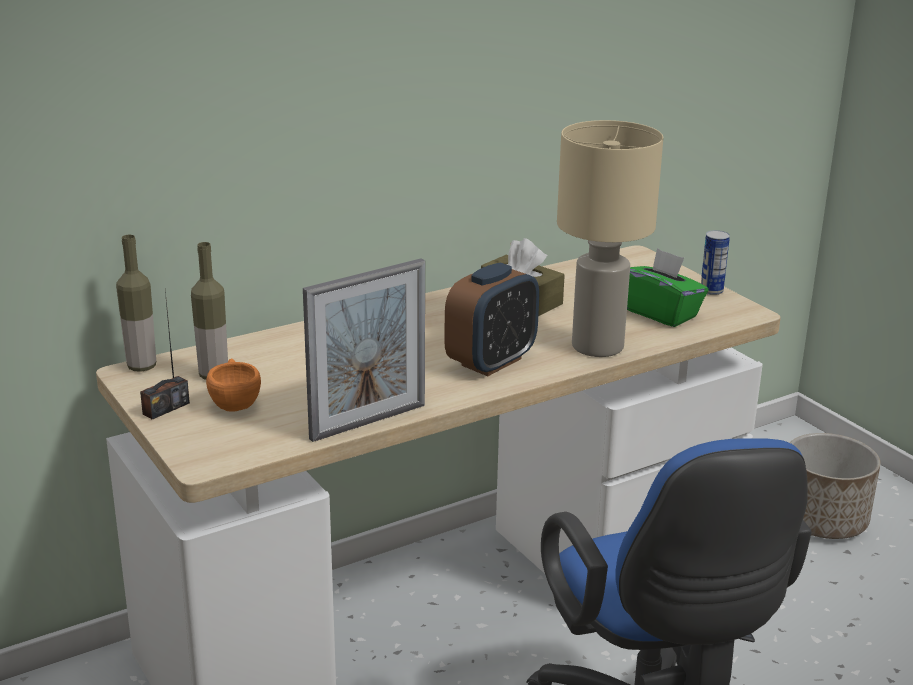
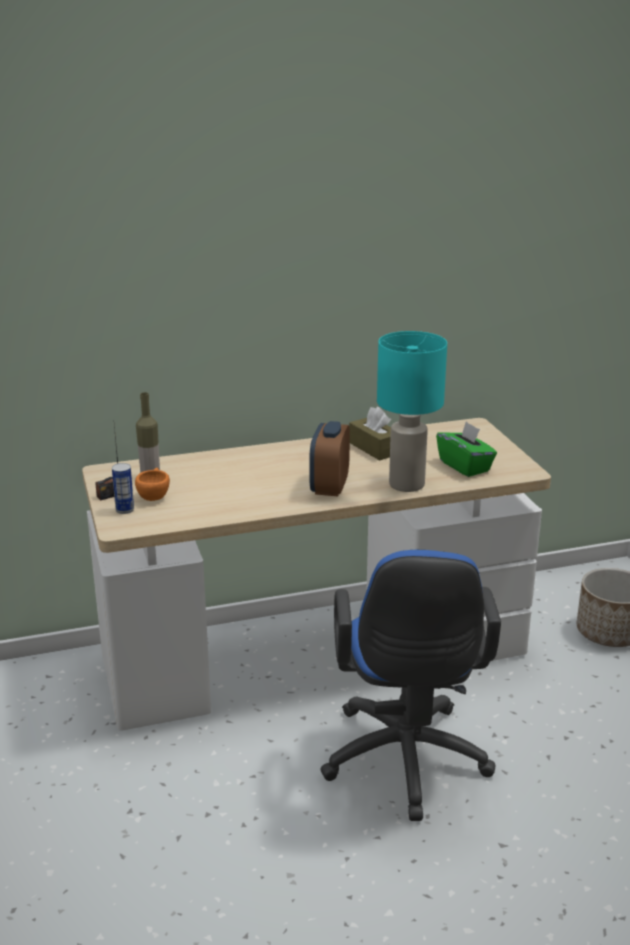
camera: 15 degrees right, 0 degrees up
(141, 367) = (110, 467): bottle -> none
(368, 422) = (229, 516): picture frame -> none
(491, 362) = (329, 487): alarm clock -> alarm clock turned 135 degrees clockwise
(596, 347) = (405, 485): beige table lamp -> turquoise table lamp
(711, 291) = (512, 454): can -> can (125, 510)

